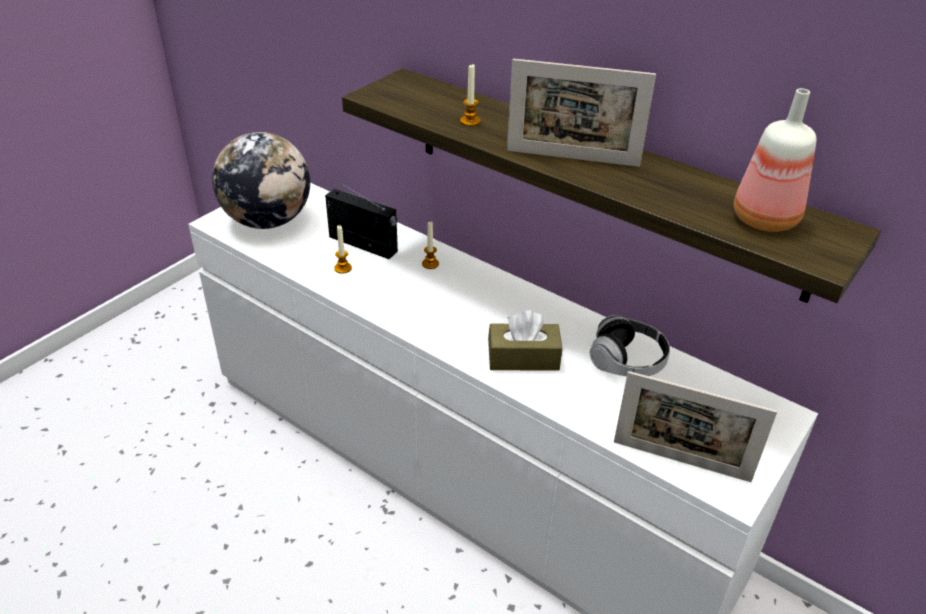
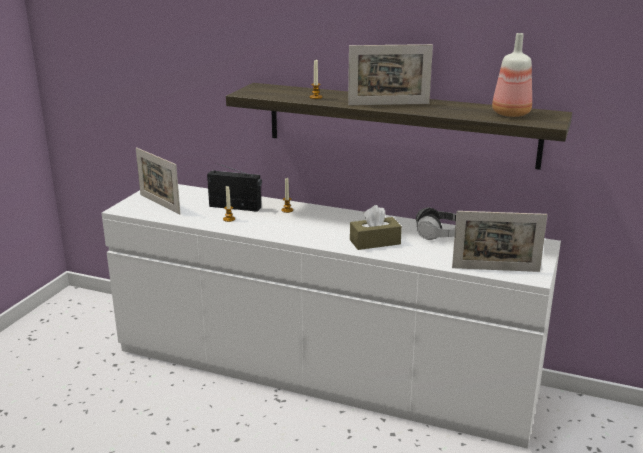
camera: 15 degrees left, 15 degrees down
(268, 221) = (159, 204): globe -> picture frame

